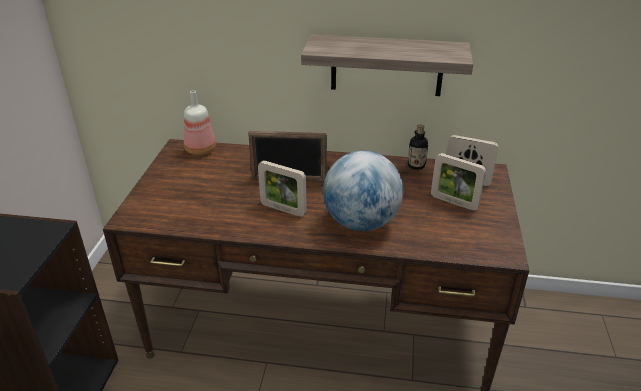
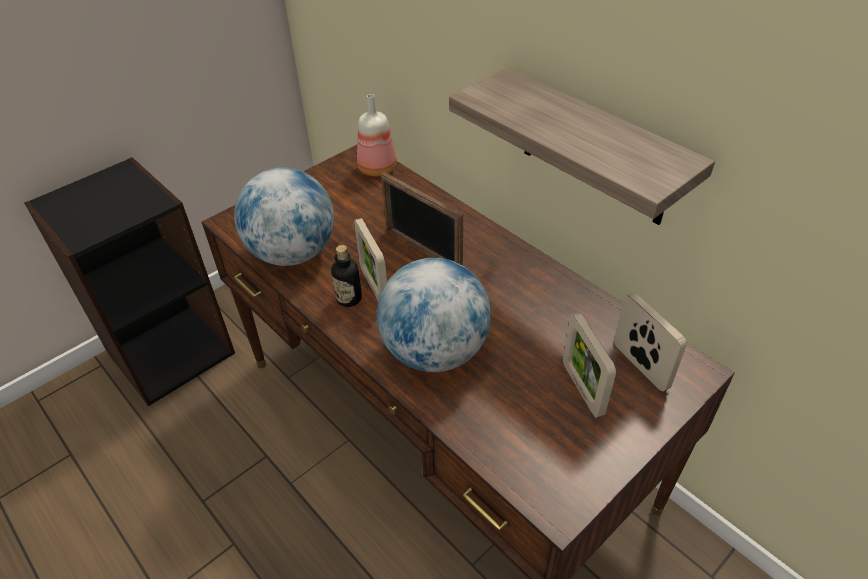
camera: 40 degrees right, 10 degrees up
(203, 216) = (293, 253): none -> globe
(416, 165) = (596, 308): bottle -> bottle (349, 298)

